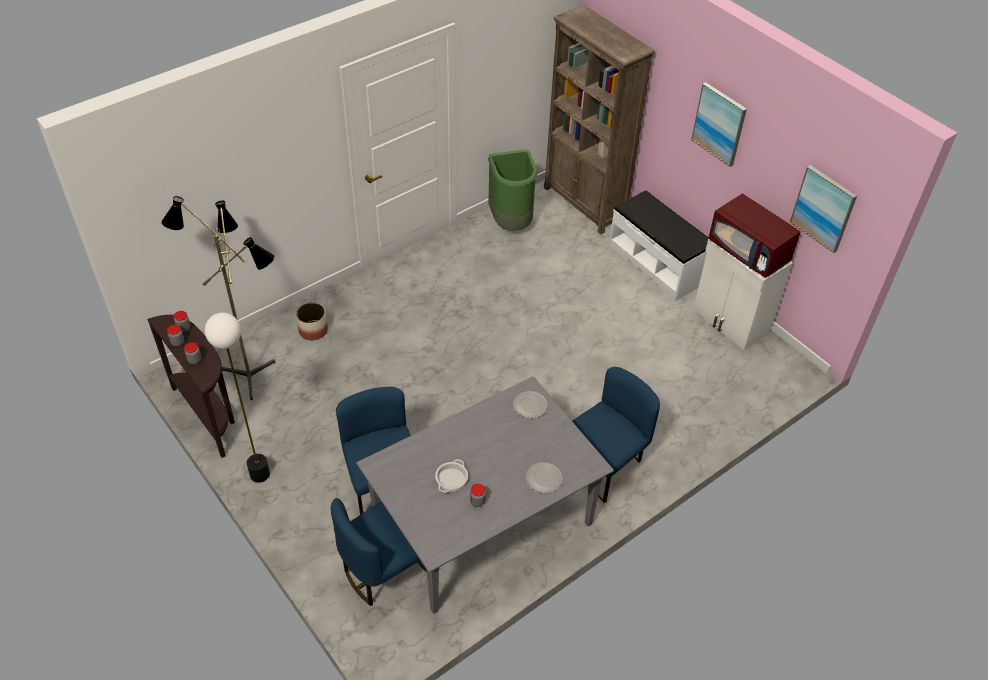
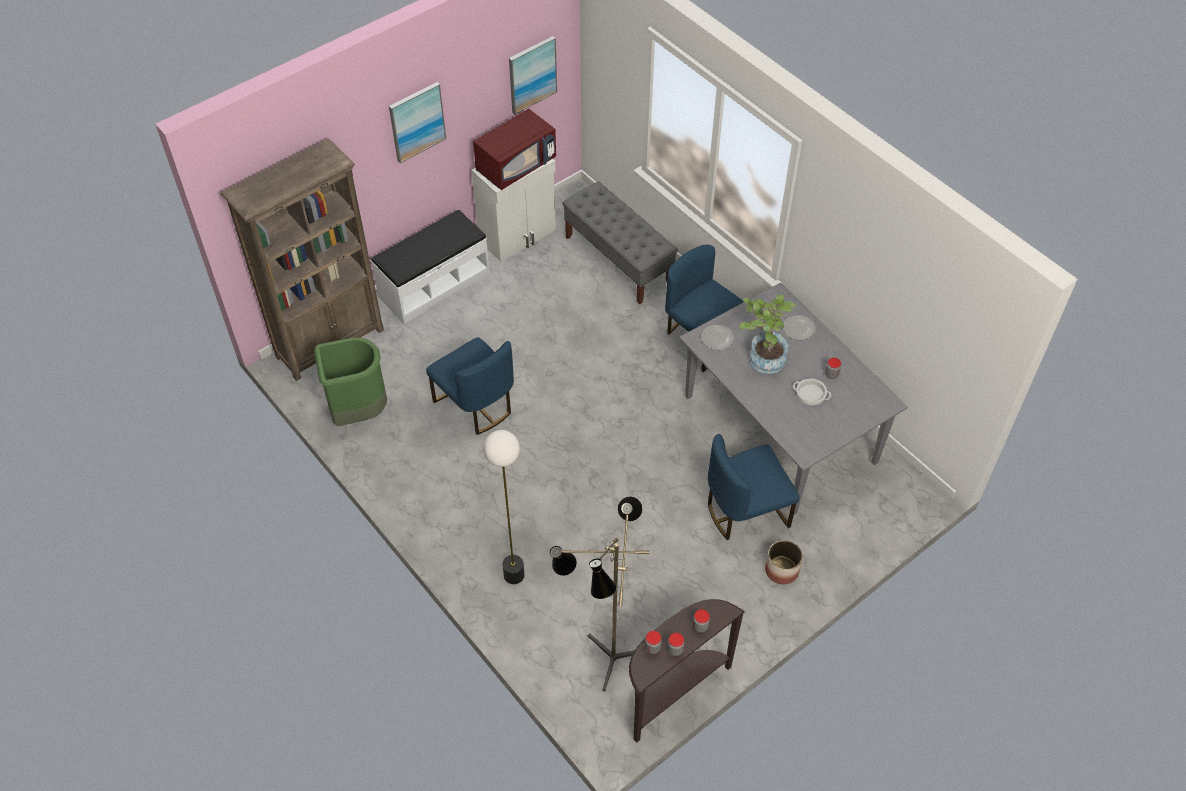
camera: 90 degrees left, 5 degrees up
(260, 474) = (747, 626): floor lamp -> floor lamp (513, 574)
(313, 330) = (538, 601): planter -> planter (782, 570)
(386, 570) = (841, 502): blue chair -> blue chair (475, 405)
(502, 441) = (762, 358): none -> potted plant
(708, 399) = (618, 260): none -> grey bench

